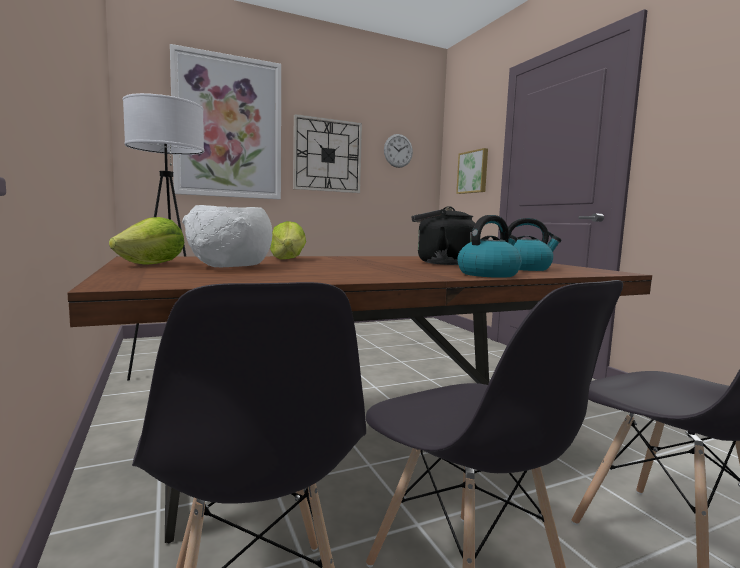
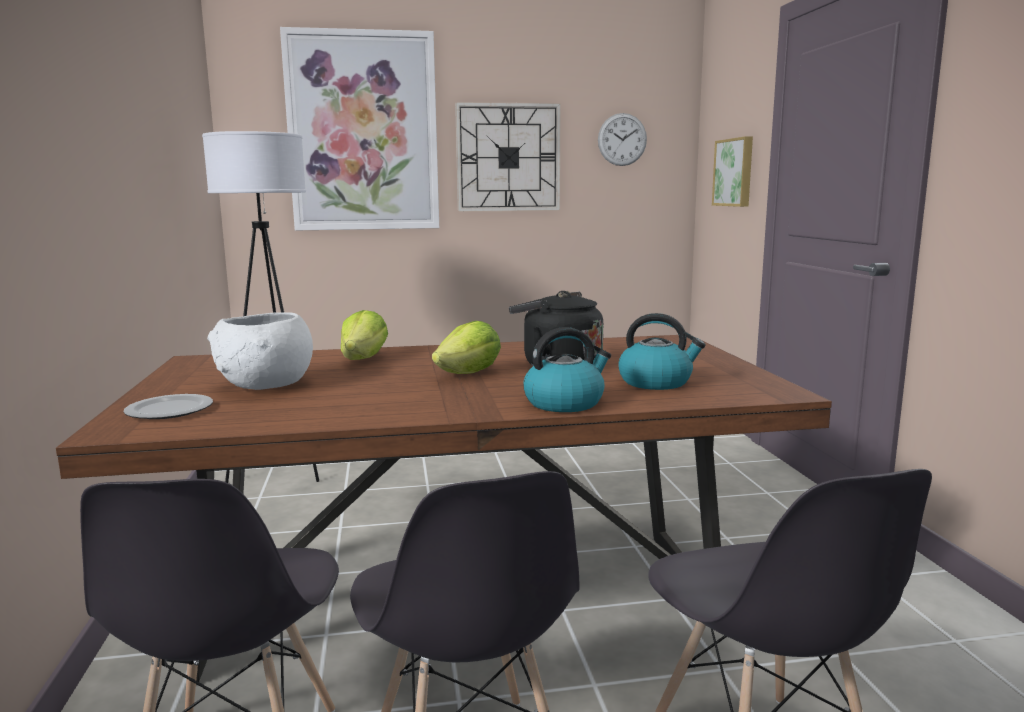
camera: 15 degrees right, 5 degrees up
(153, 264) = (189, 380): lettuce -> lettuce (469, 373)
(160, 275) = (169, 410): none -> plate

